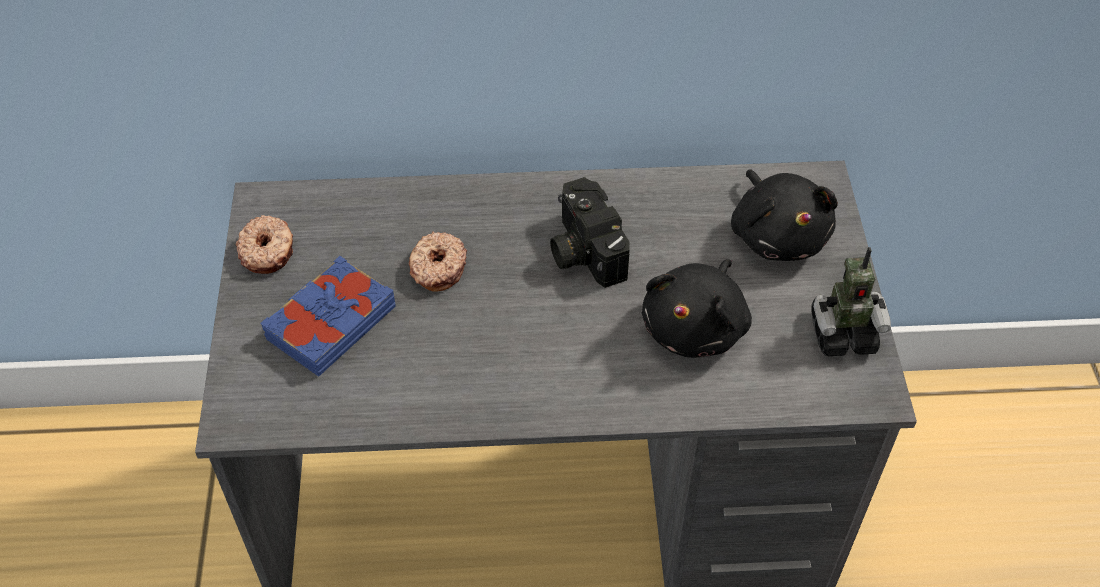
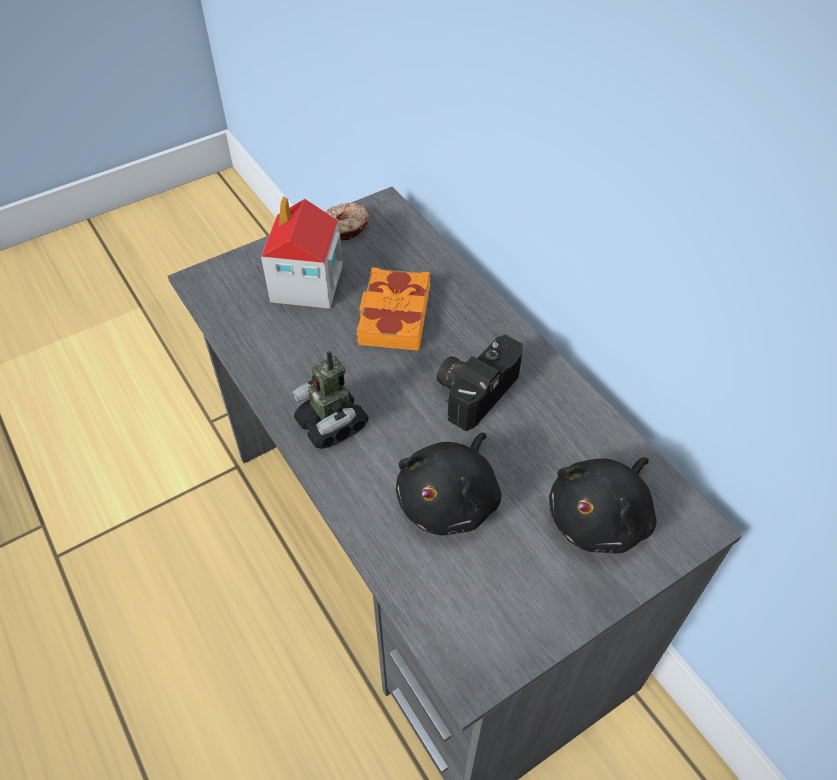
camera: 60 degrees right, 0 degrees up
(330, 322) = (306, 285): blue book -> toy house
(437, 268) = (393, 315): donut -> orange book
(696, 327) = (450, 500): black plush toy -> black plush toy turned 60 degrees counterclockwise
(842, 334) = (522, 618): toy robot -> toy robot (332, 424)

